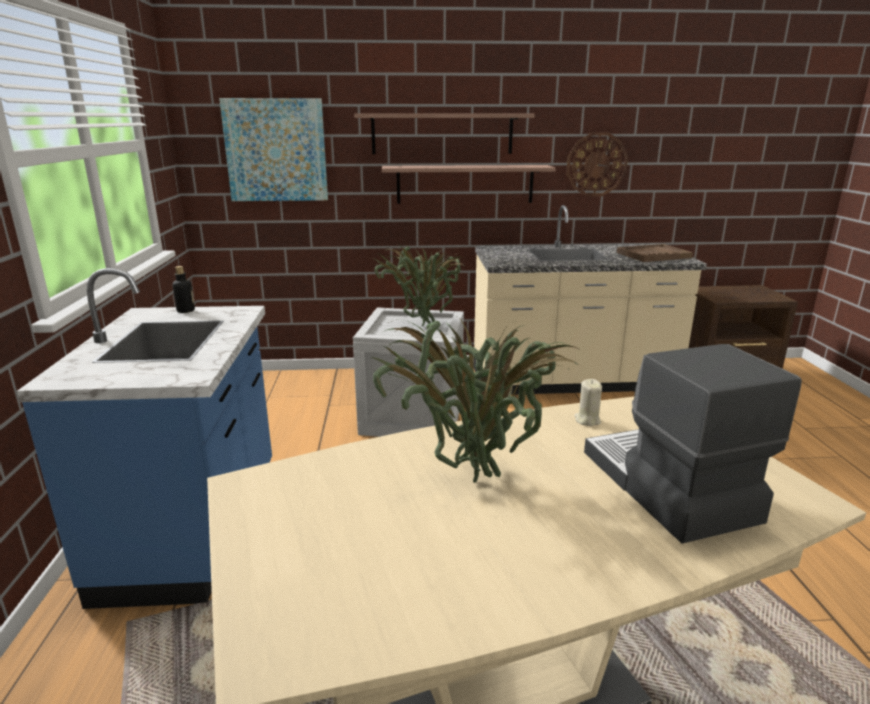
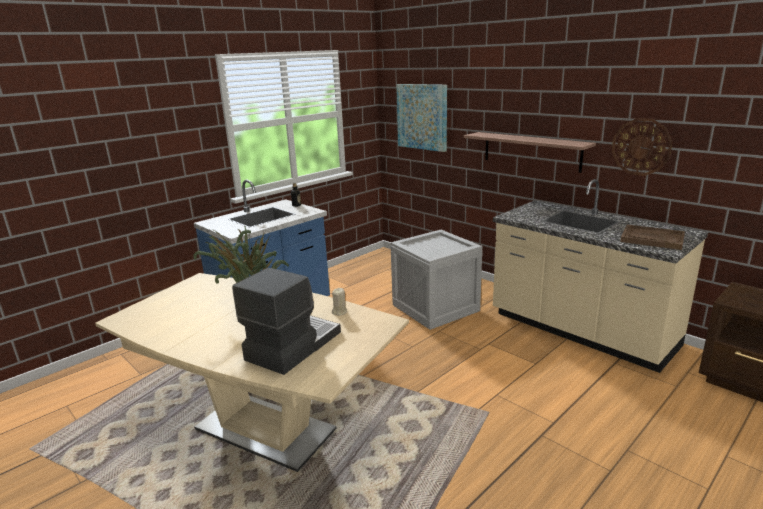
camera: 50 degrees right, 0 degrees up
(422, 324) = (445, 246): potted plant -> none
(442, 134) = (517, 112): shelf -> none

